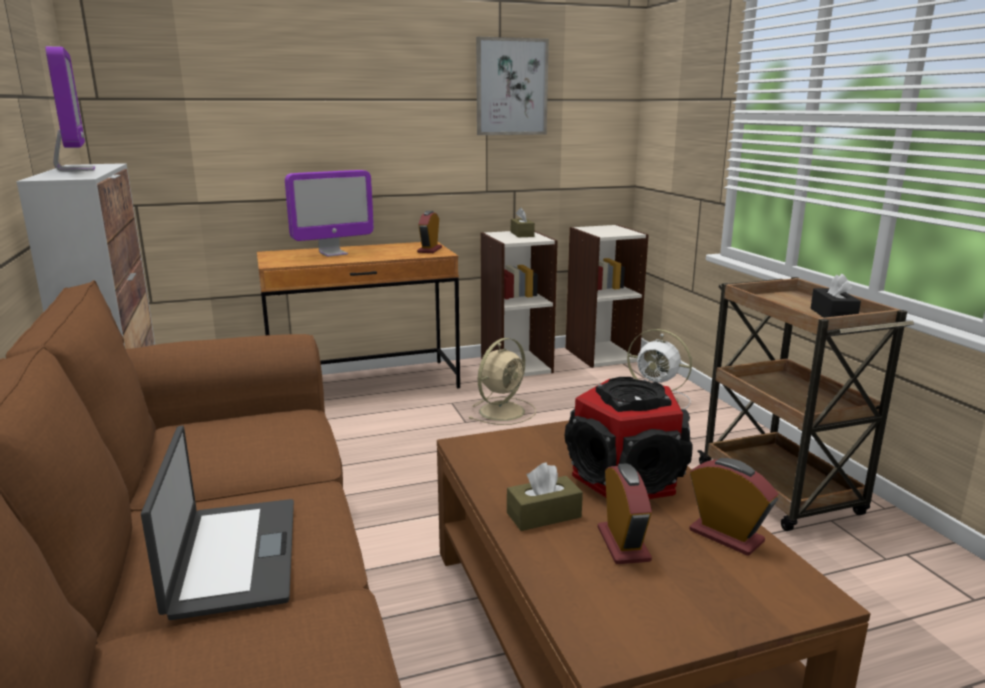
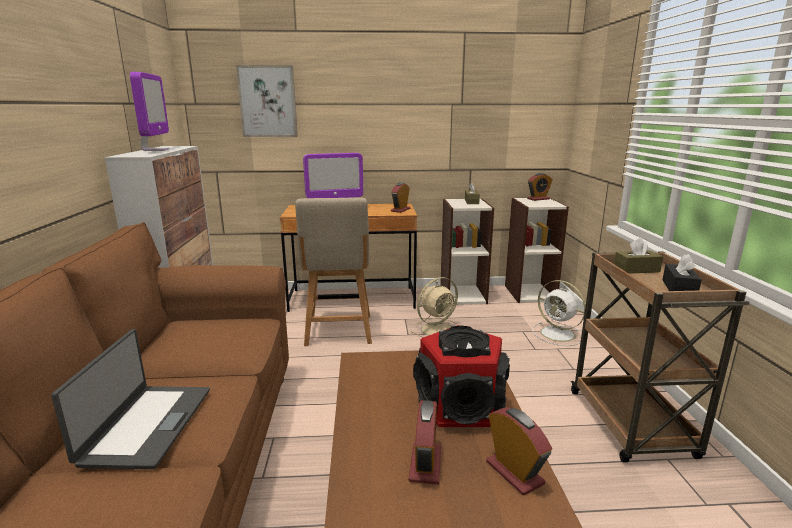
camera: 15 degrees right, 0 degrees up
(366, 430) = (339, 332): none -> beige chair
(511, 87) = (471, 95): picture -> picture (268, 101)
(543, 515) = (379, 427): brown tissue box -> brown tissue box (636, 269)
(604, 227) = (538, 199): none -> alarm clock

